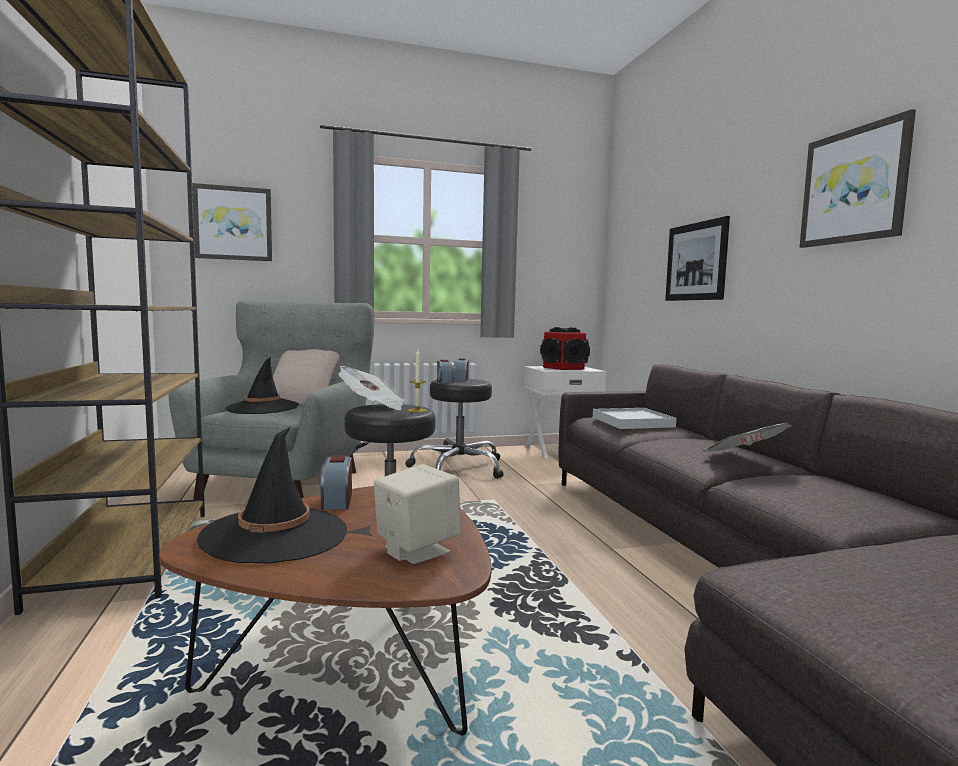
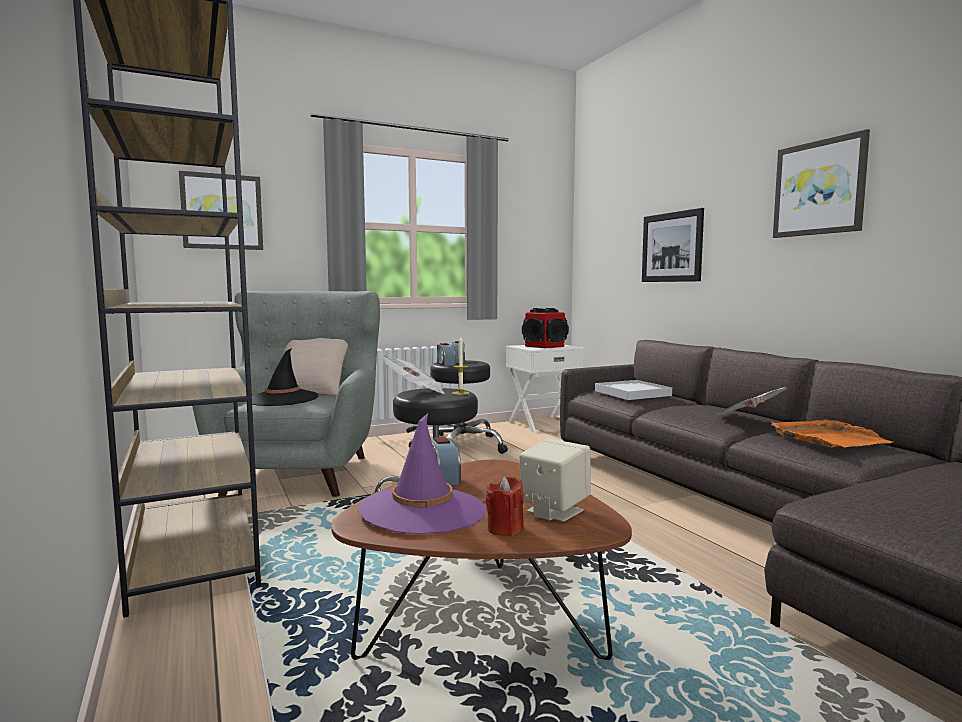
camera: 10 degrees left, 0 degrees up
(275, 535) = (423, 510): black hat -> purple hat
(339, 566) = (505, 529): none -> red candle
(826, 489) = (828, 439): none -> orange tray

